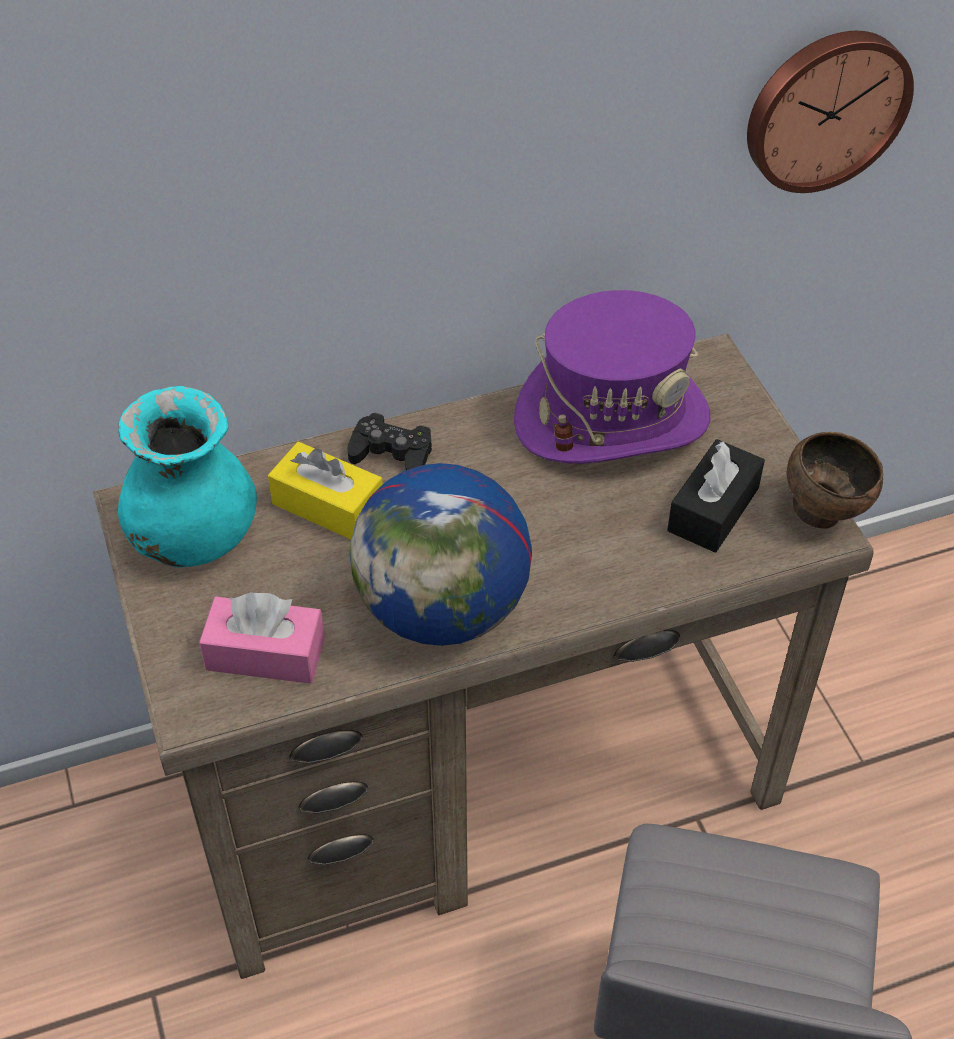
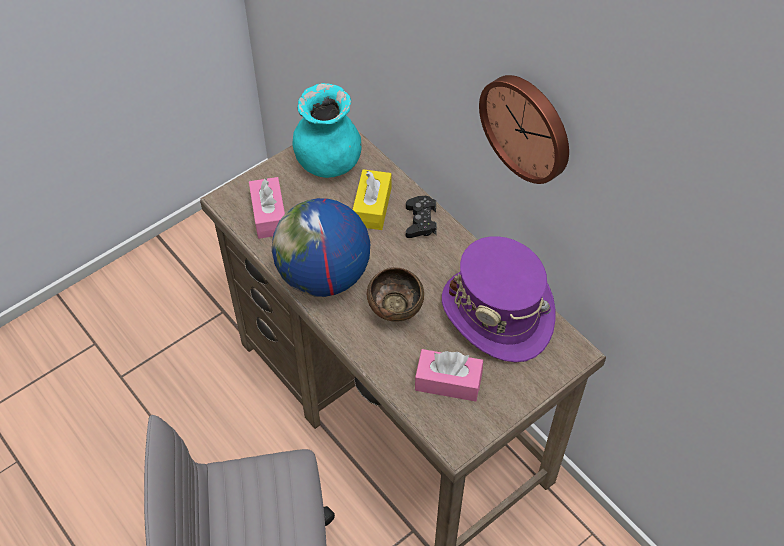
camera: 70 degrees right, 5 degrees up
(713, 509) = (448, 382): black tissue box -> pink tissue box
(823, 512) = (472, 440): brown bowl -> brown bowl (396, 312)
(825, 108) = (688, 291): wall clock -> wall clock (528, 127)

